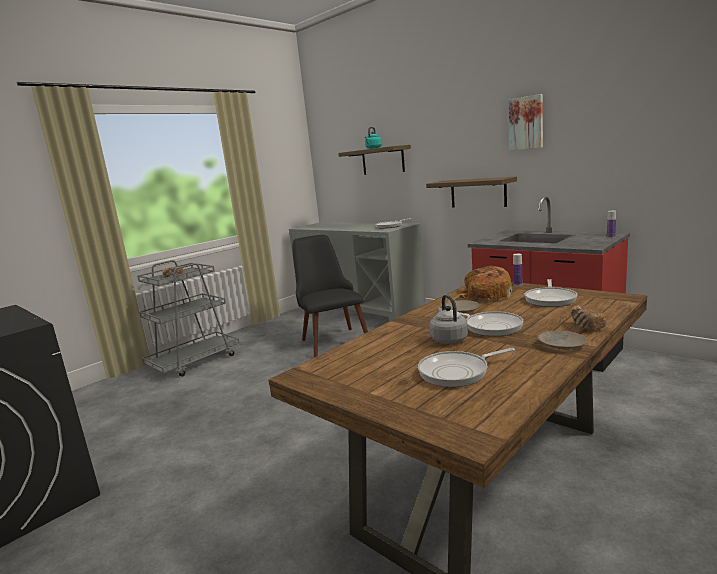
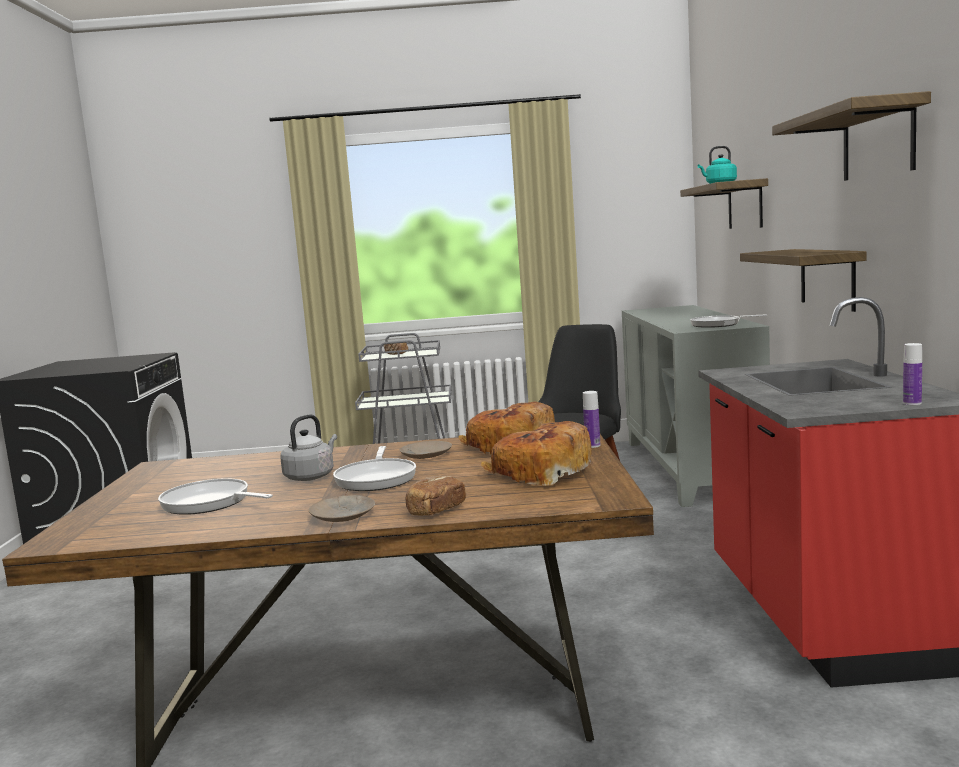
camera: 45 degrees right, 5 degrees down
(526, 123) = (878, 141): picture -> shelf
(550, 299) = (540, 473): frying pan -> bread

